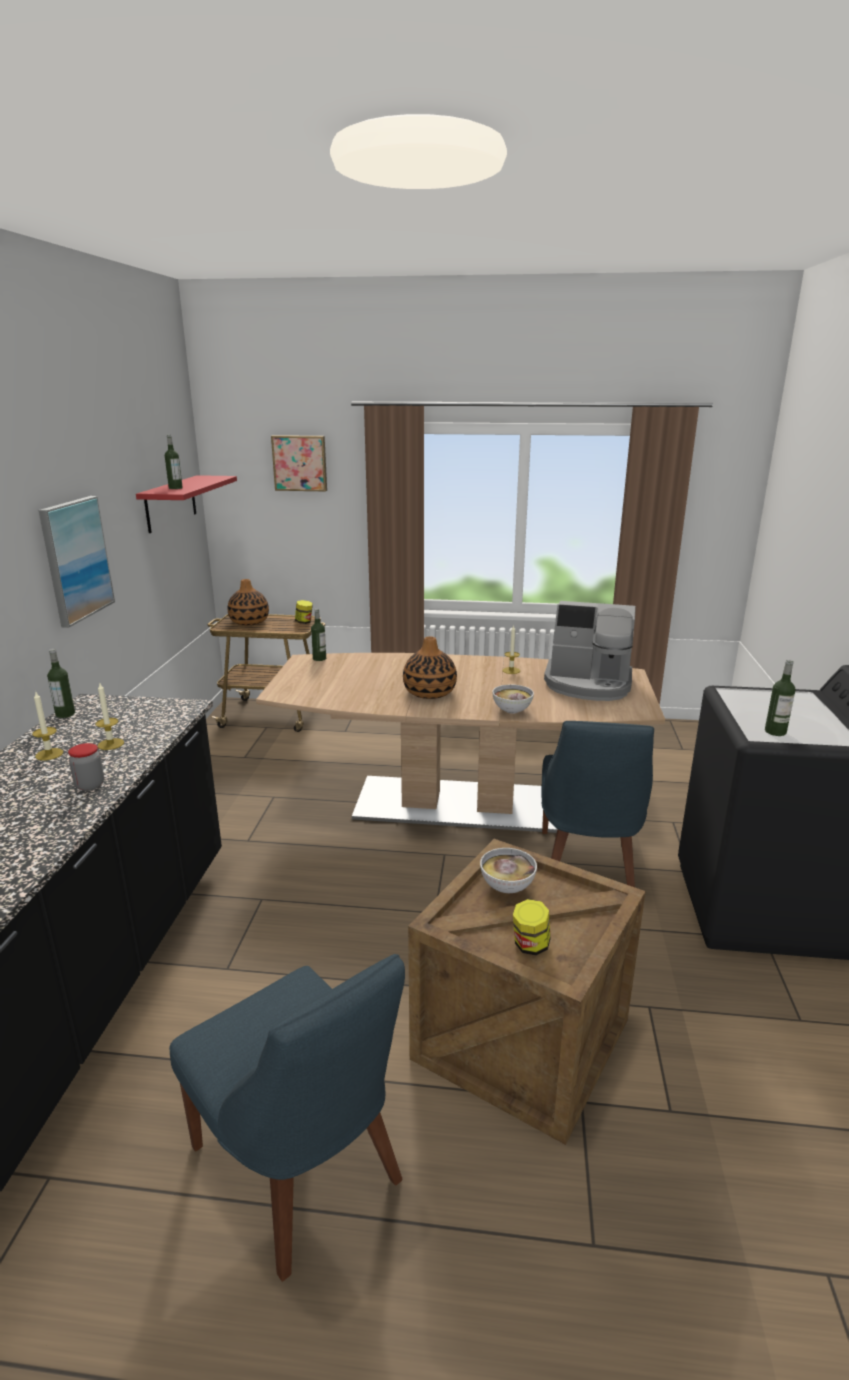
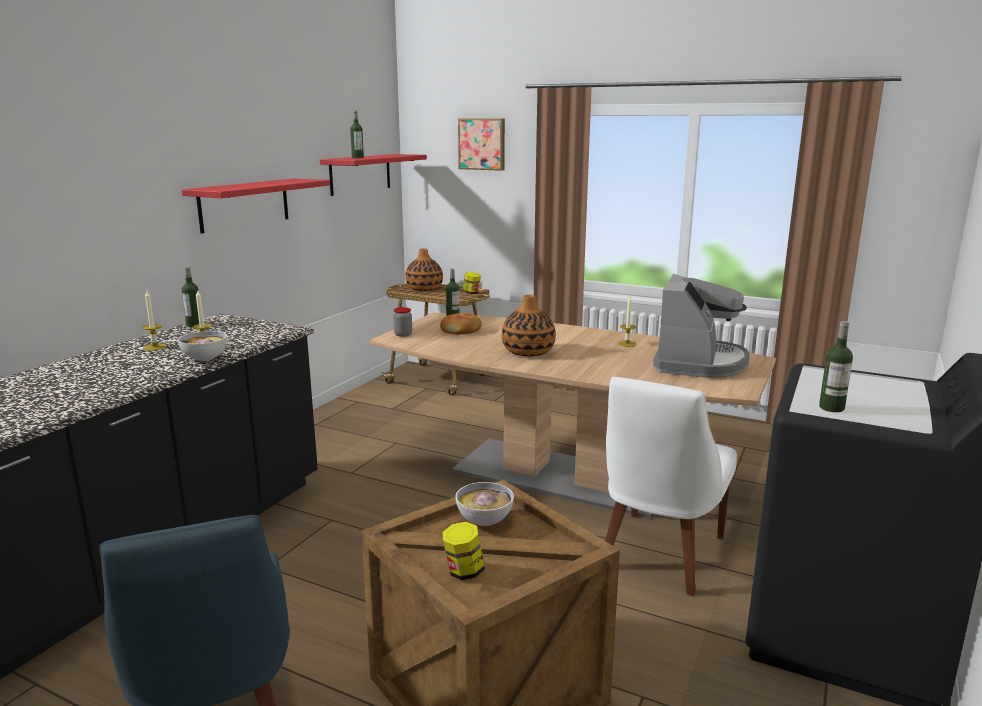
camera: 20 degrees right, 5 degrees down
(76, 559) = (244, 204): picture -> red shelf
(90, 785) = (160, 369): jar -> jar (403, 334)
(343, 675) = (461, 330): none -> bread
(511, 711) = (595, 374): bowl -> bowl (204, 359)
(586, 868) = (658, 555): blue chair -> white chair
(588, 684) = (698, 363): coffee machine -> coffee machine turned 105 degrees counterclockwise

